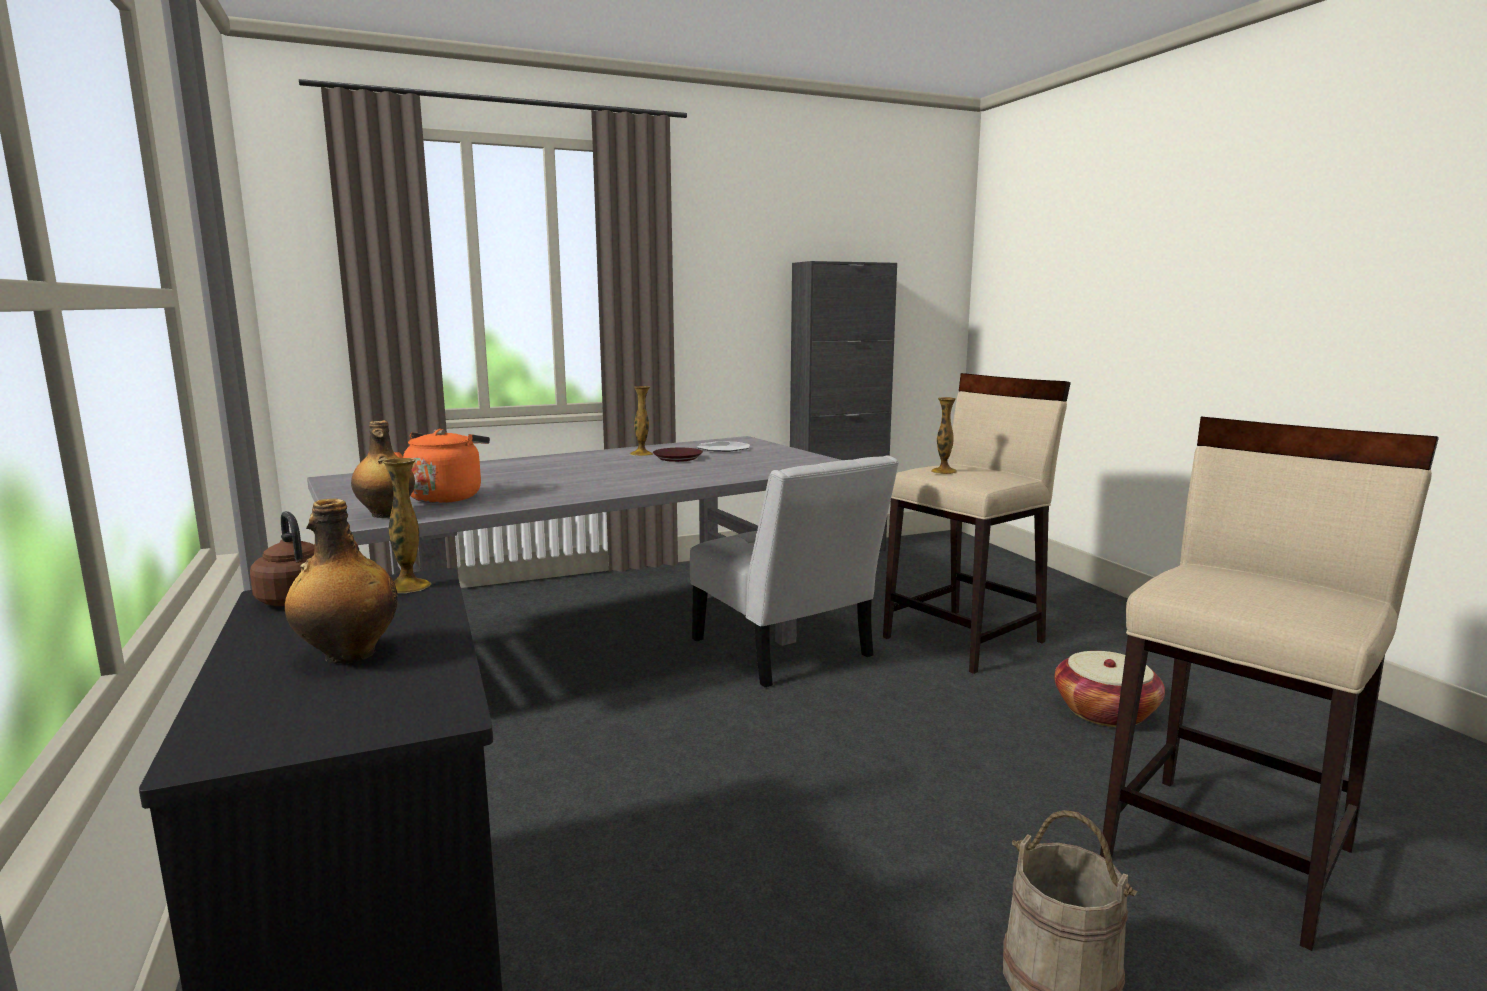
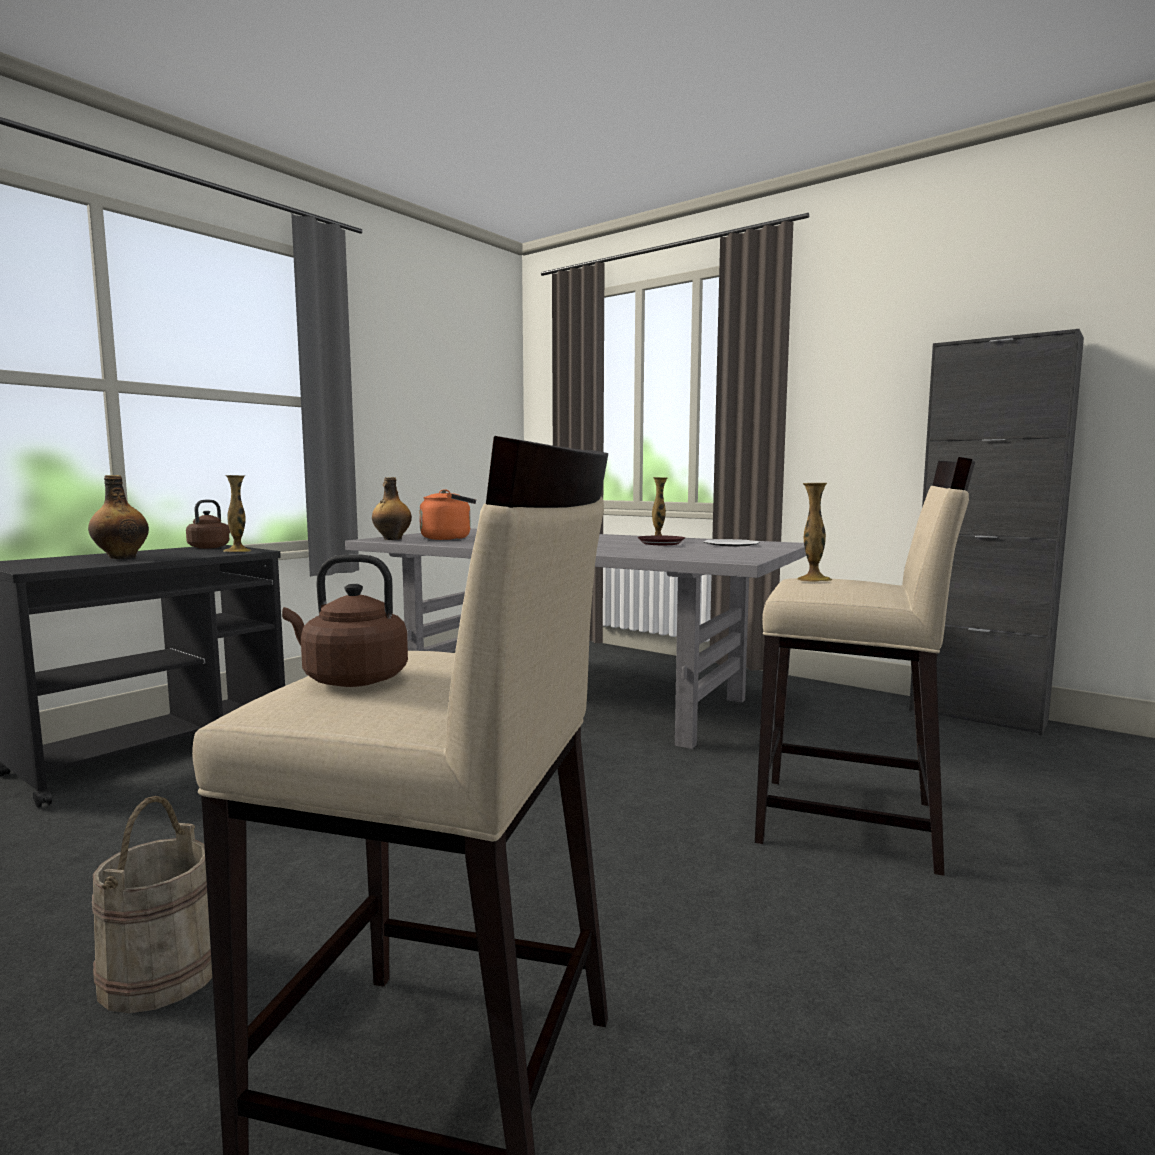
camera: 60 degrees right, 5 degrees down
(786, 652) = (663, 750): white chair -> none
(1105, 712) = (770, 948): basket -> none
(1280, 599) = (350, 679): none -> brown kettle

